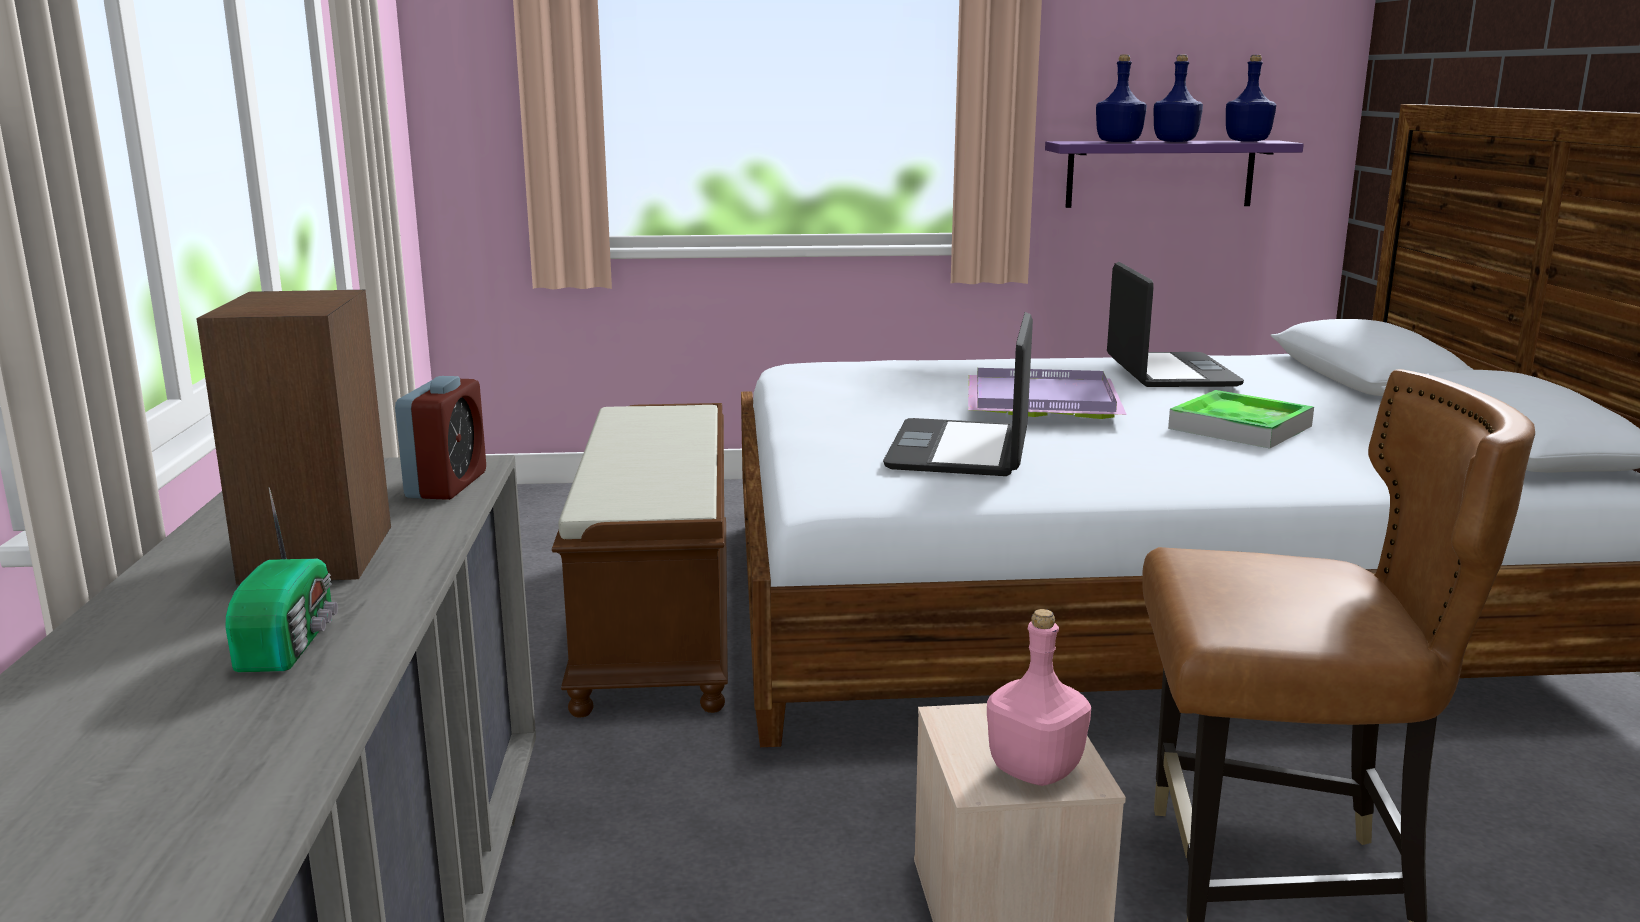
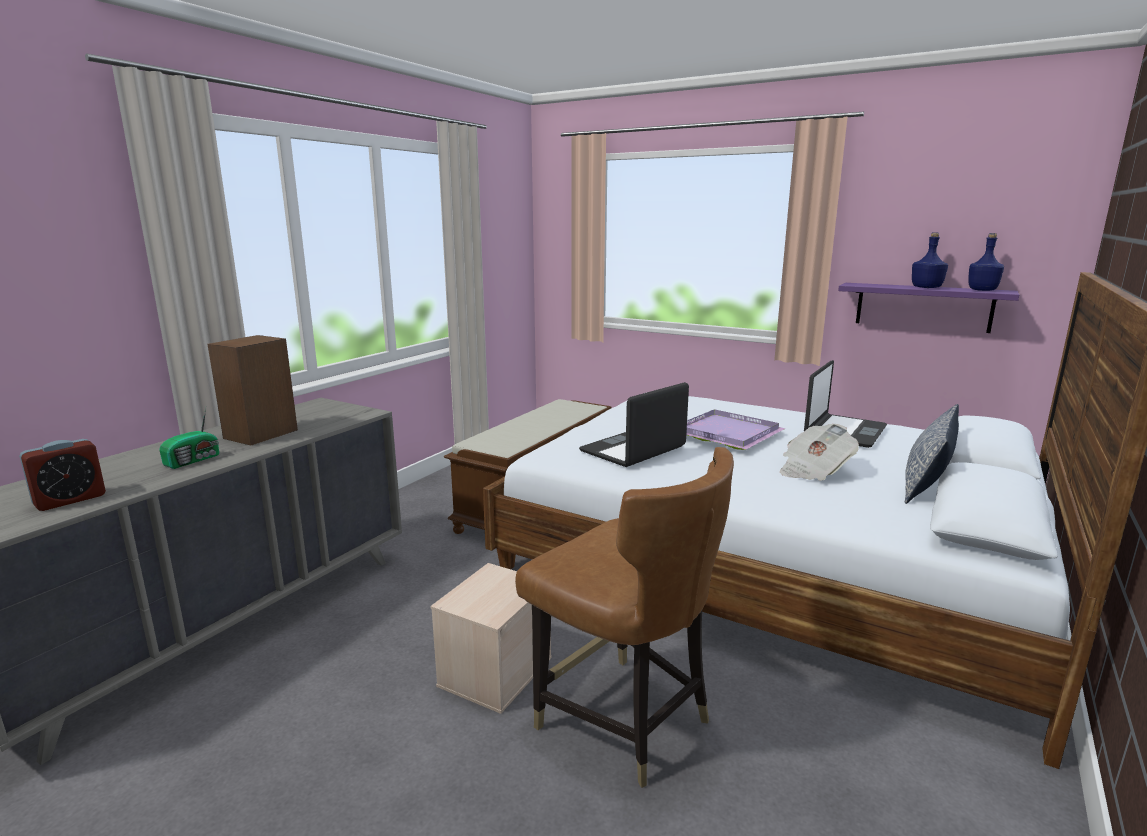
camera: 35 degrees right, 0 degrees up
(447, 485) = (345, 418): alarm clock -> alarm clock (70, 500)
(1035, 769) = (484, 604): pink bottle -> none
(1118, 142) = (885, 285): blue bottle -> none
(1240, 427) = (813, 471): tray -> newspaper
(1369, 411) = (927, 480): none -> pillow

